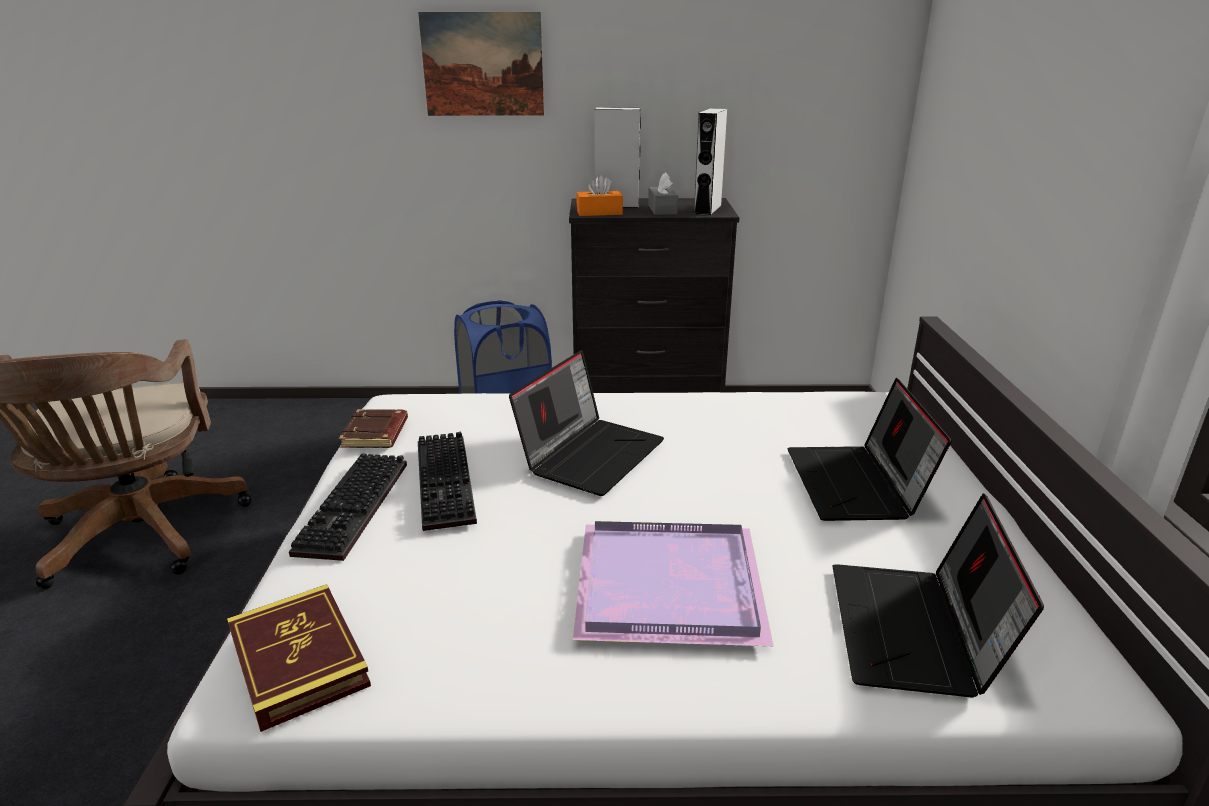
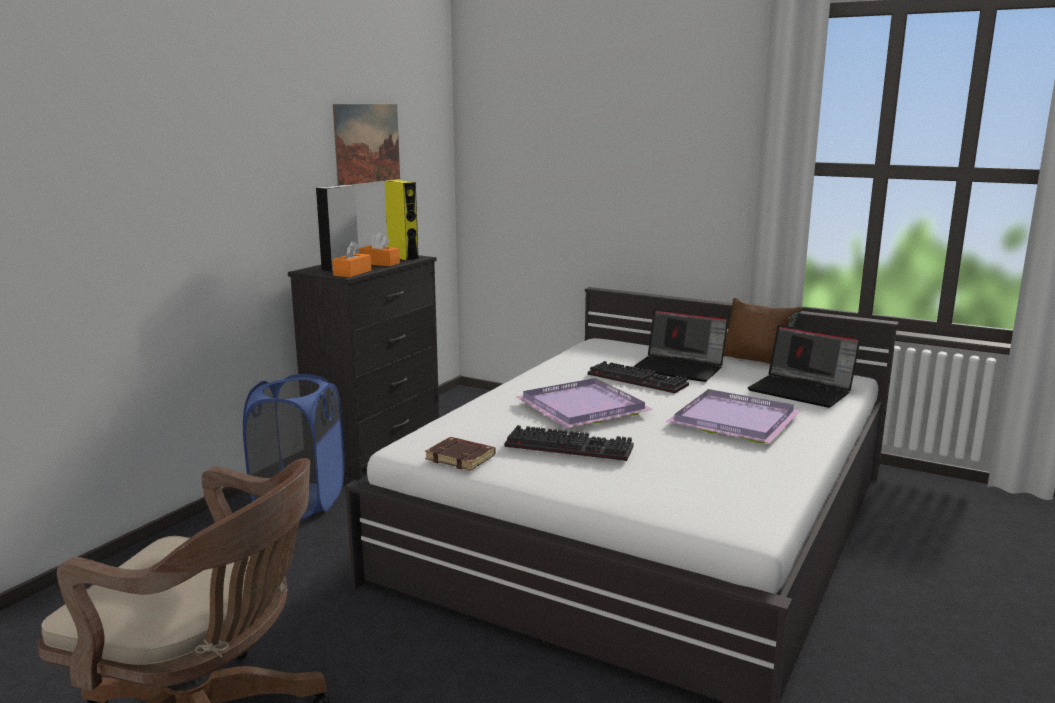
camera: 60 degrees left, 10 degrees down
(298, 660) = (733, 511): book -> none
(356, 509) = (571, 478): keyboard -> keyboard (639, 380)
(483, 64) = (210, 158): picture -> picture (367, 143)
(590, 454) = (580, 407): laptop -> purple tray
(662, 210) = (379, 263): grey tissue box -> orange tissue box
(707, 209) = (403, 257): grey speaker -> yellow speaker
(1025, 547) = (757, 360): none -> brown pillow

